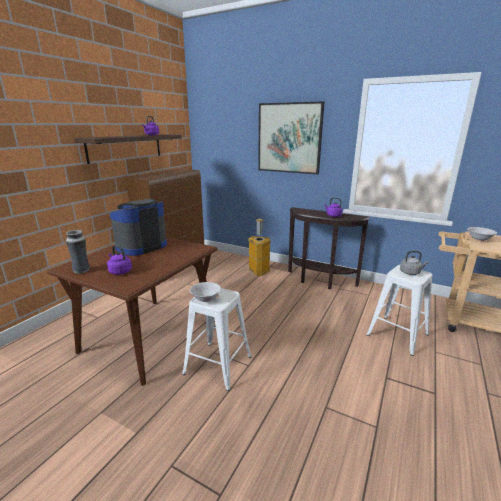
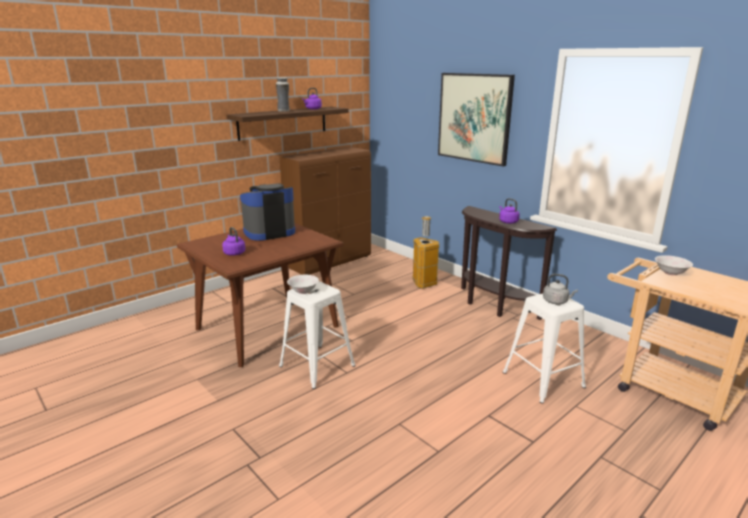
camera: 20 degrees right, 0 degrees up
(82, 270) = (203, 248): vase -> vase (284, 111)

